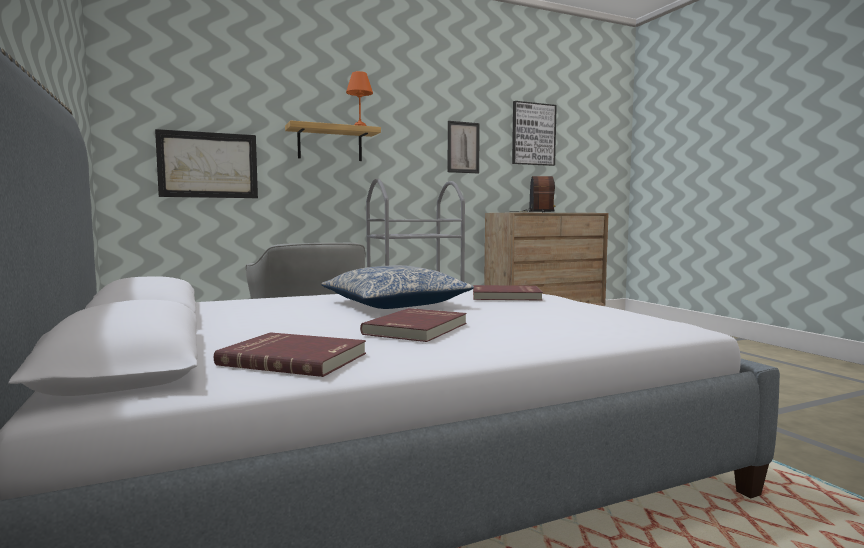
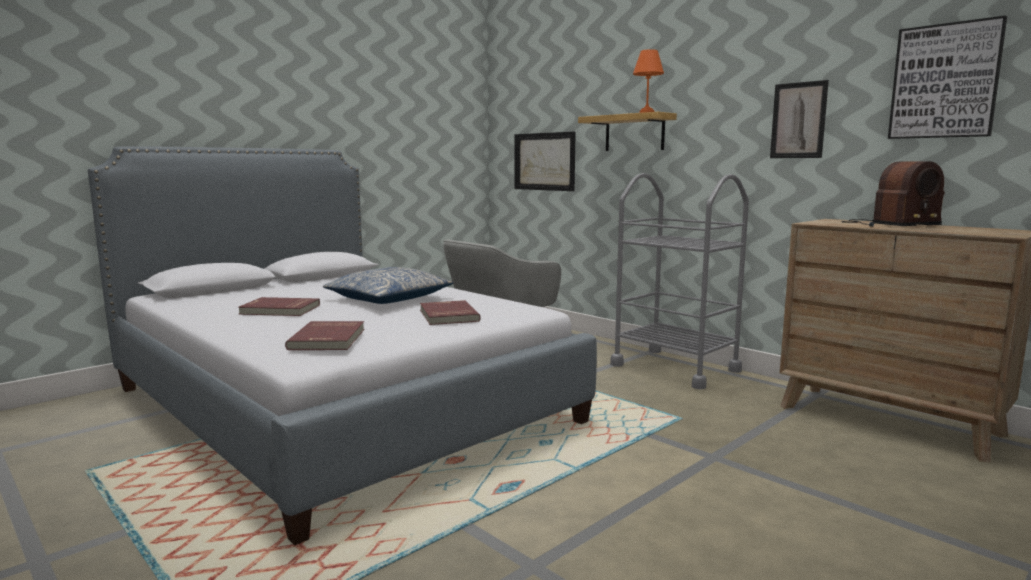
camera: 70 degrees right, 5 degrees up
(295, 358) = (206, 303): red book -> red book (329, 339)

